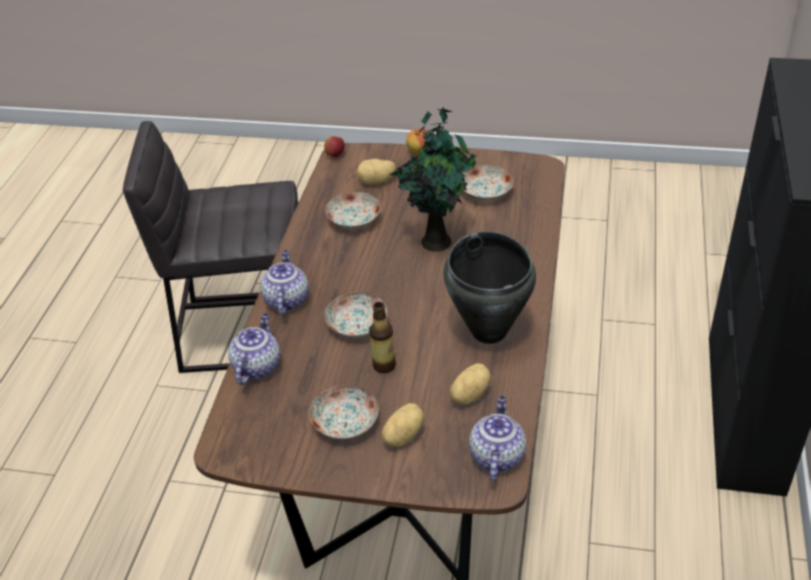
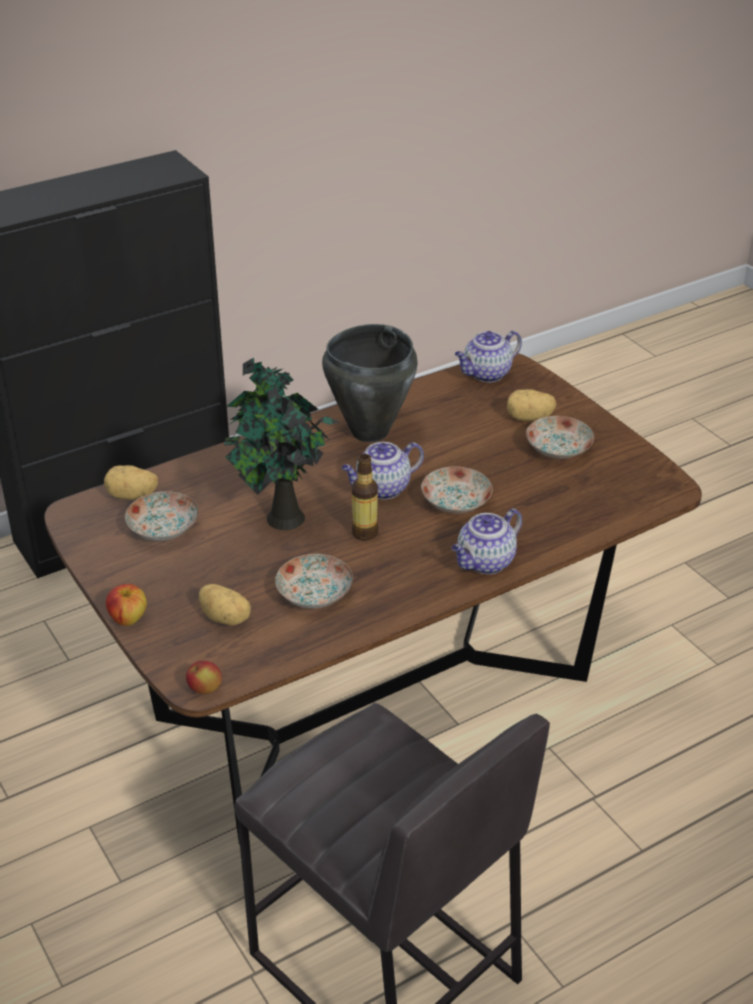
camera: 135 degrees left, 5 degrees down
(257, 366) = (578, 527): teapot -> teapot (382, 489)
(384, 365) = (479, 462): bottle -> bottle (364, 533)
(469, 394) = (449, 409): potato -> potato (132, 496)

